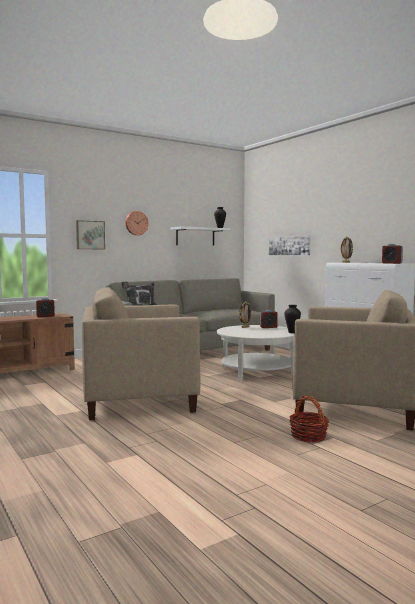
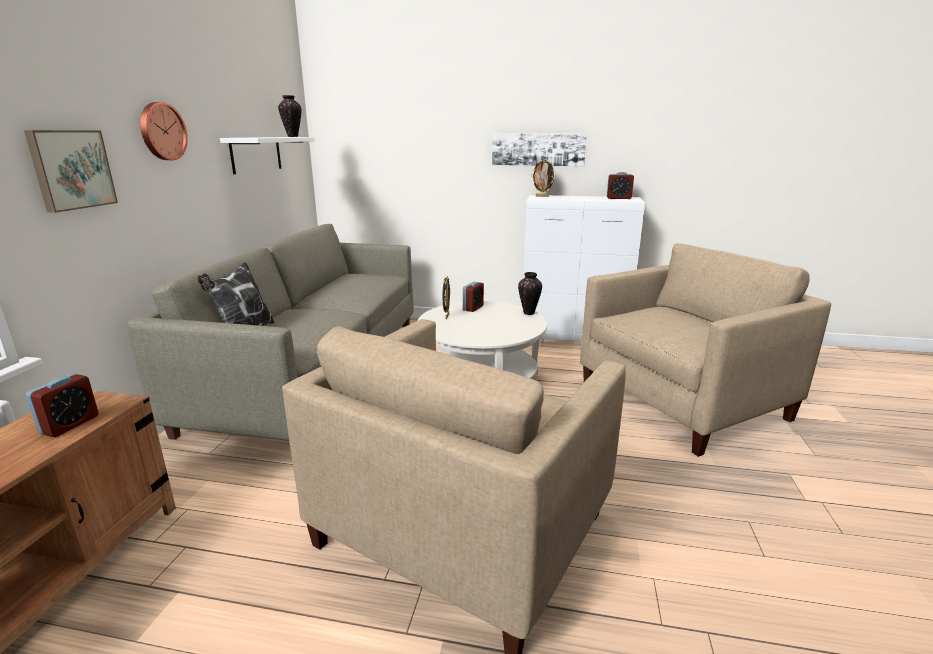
camera: 45 degrees left, 15 degrees up
(289, 245) = (418, 167): picture -> picture (538, 149)
(308, 436) = (775, 487): basket -> none

